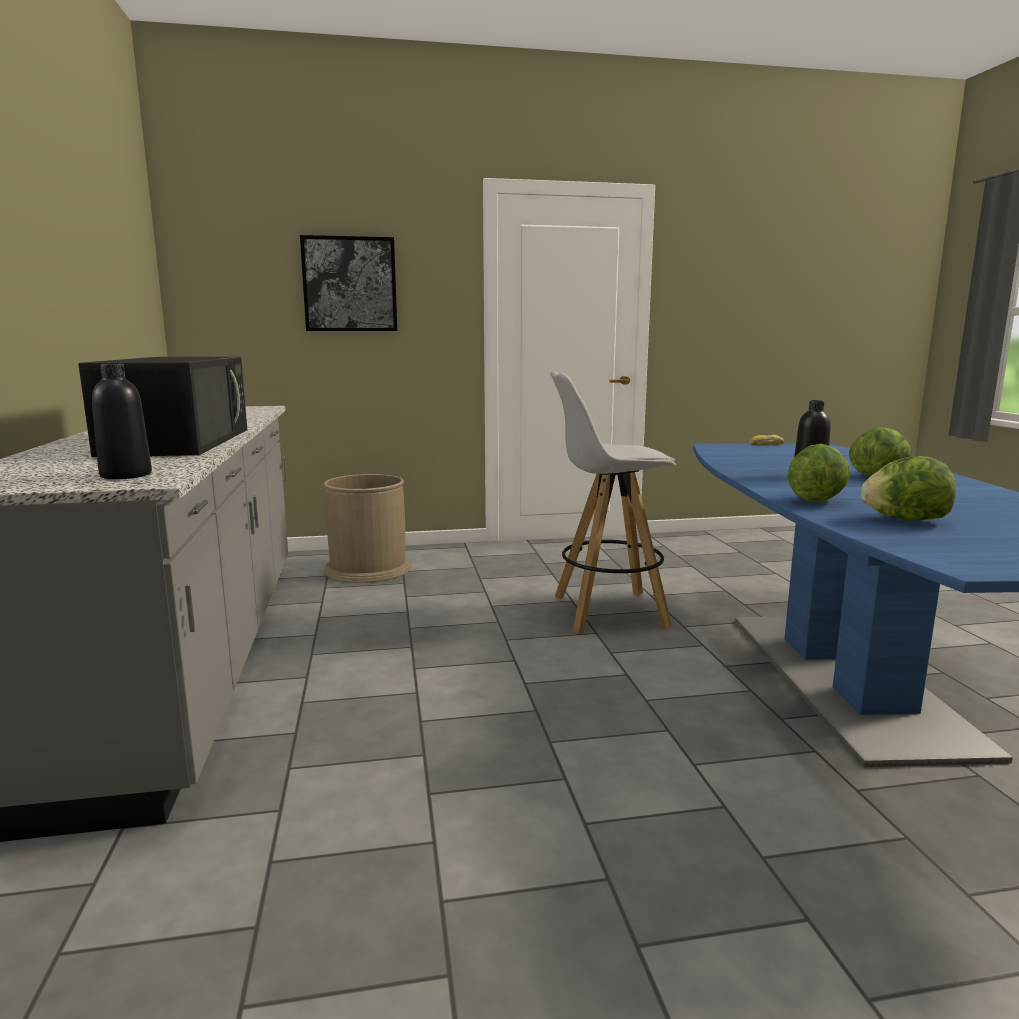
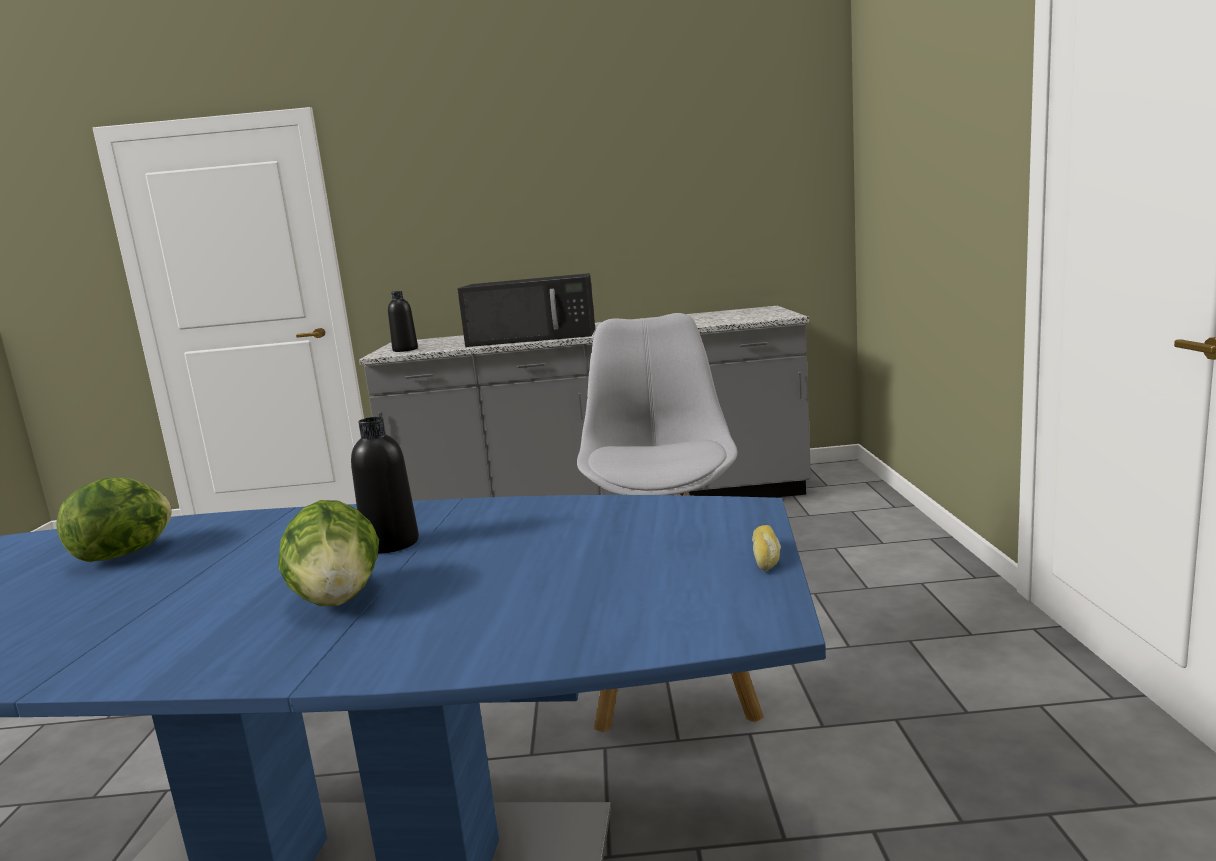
camera: 100 degrees right, 0 degrees up
(350, 284) = (930, 158): picture -> none
(368, 568) = (839, 530): brown trash can -> none
(816, 500) = (259, 526): lettuce -> none

